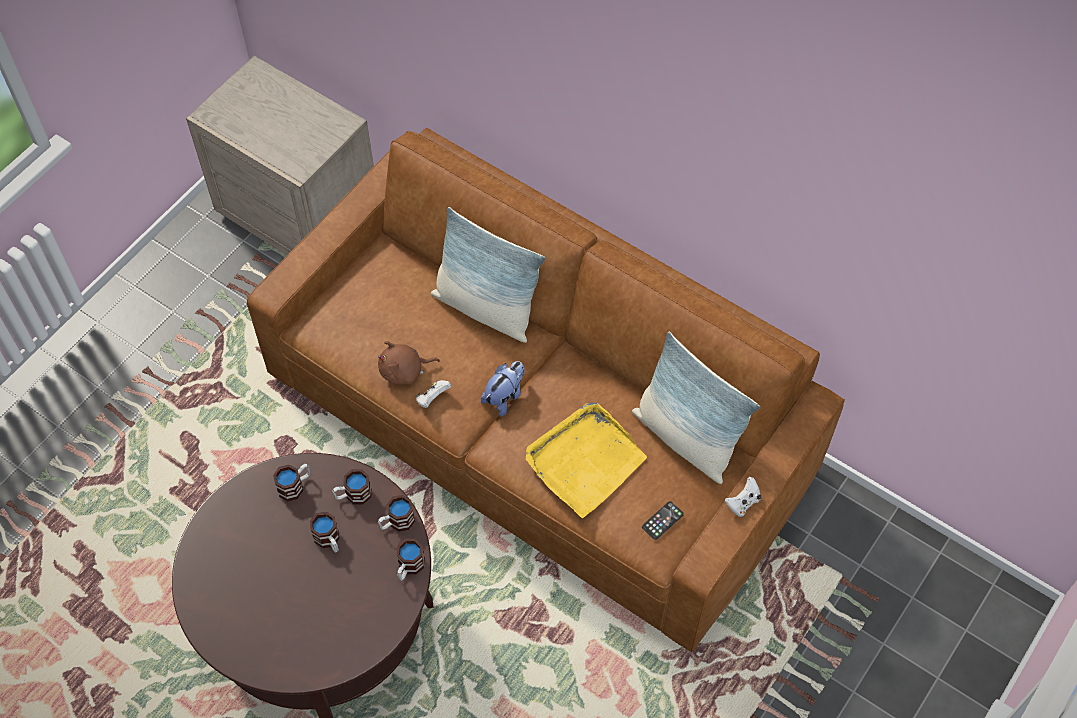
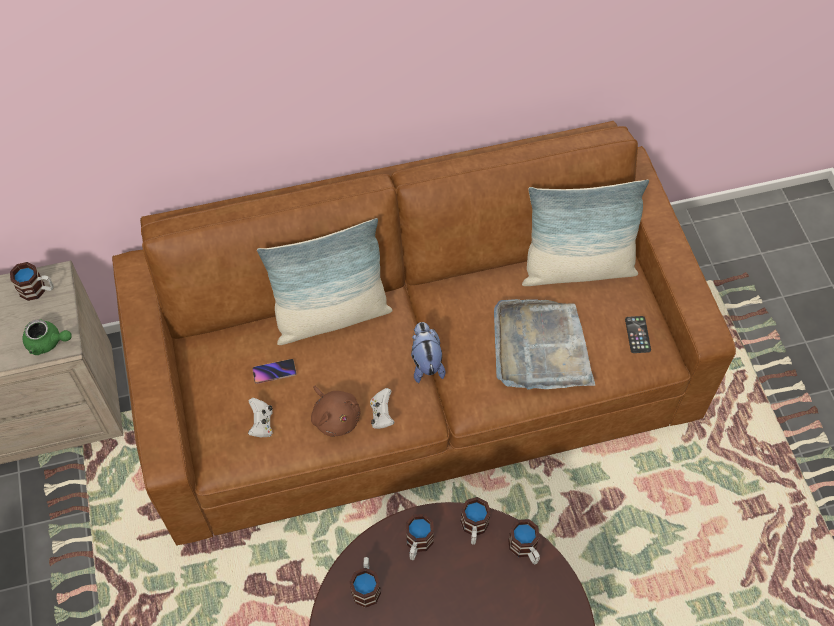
camera: 50 degrees left, 0 degrees up
(294, 159) = (48, 342): none -> green teapot
(329, 541) = (445, 596): mug -> mug (38, 290)
(404, 371) = (335, 417): brown plush toy -> brown plush toy turned 60 degrees counterclockwise
(405, 308) = (274, 372): none -> phone
(584, 461) = (540, 348): yellow tray -> grey tray
(742, 503) = (678, 268): white game controller -> white game controller (262, 424)

